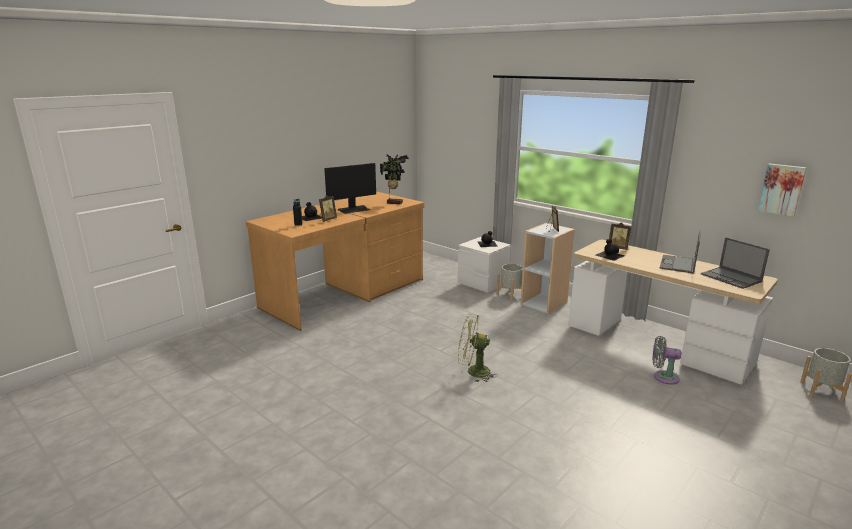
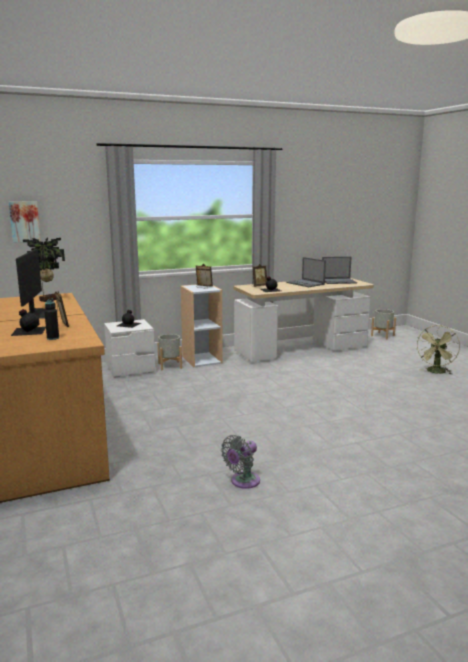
camera: 65 degrees left, 5 degrees down
(473, 372) = (293, 410): green fan -> green fan (436, 372)
(663, 377) = (345, 359): grey fan -> grey fan (243, 482)
(781, 189) = (332, 220): picture -> picture (24, 221)

